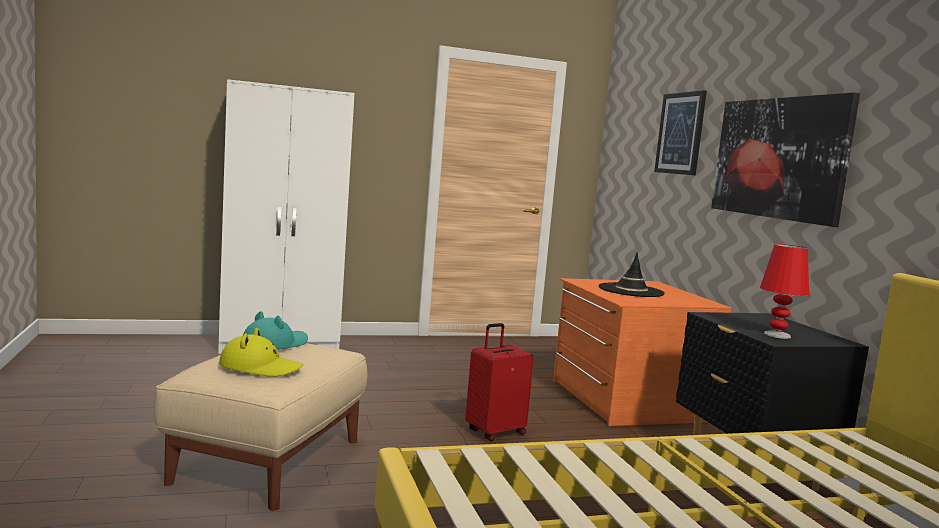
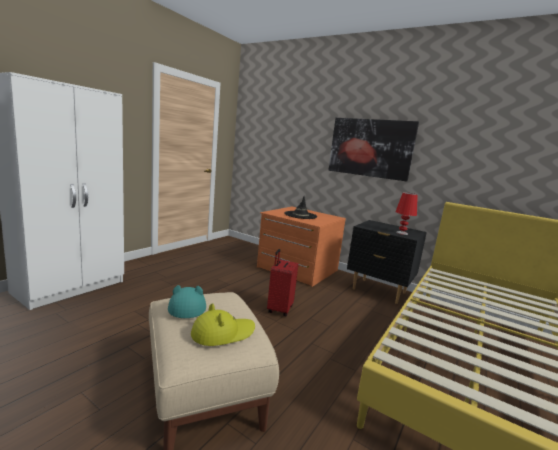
camera: 40 degrees left, 5 degrees up
(680, 133) = (300, 130): picture -> none

